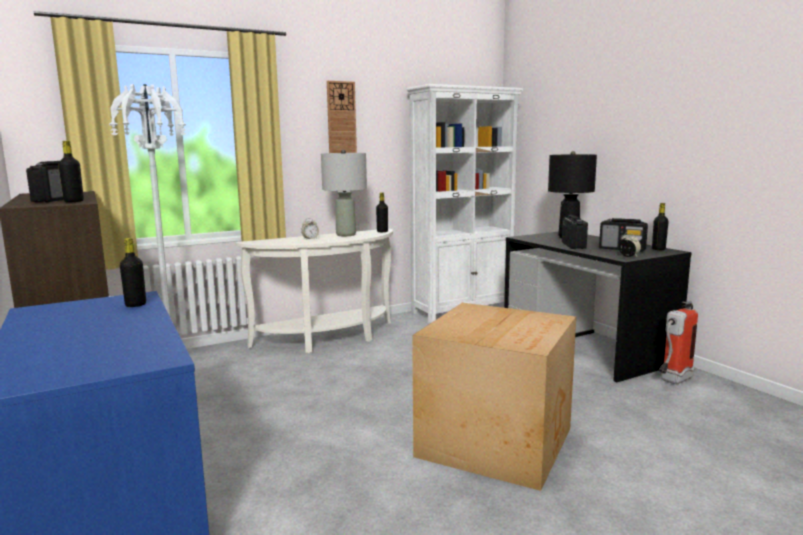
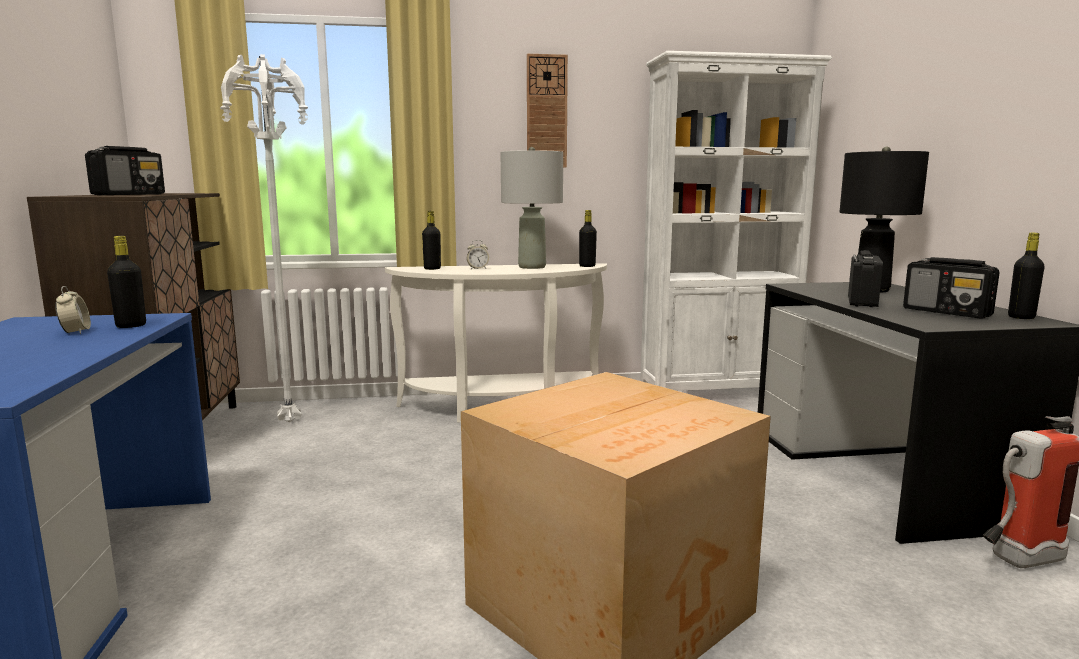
camera: 20 degrees right, 0 degrees up
(74, 201) = (131, 195): black bottle -> black bottle (432, 269)
(628, 256) = (944, 324): alarm clock -> alarm clock (76, 332)

